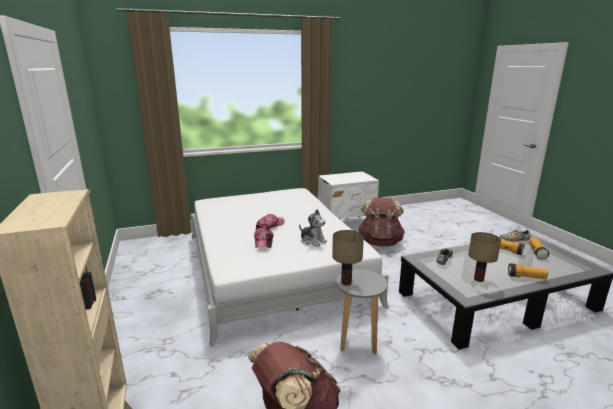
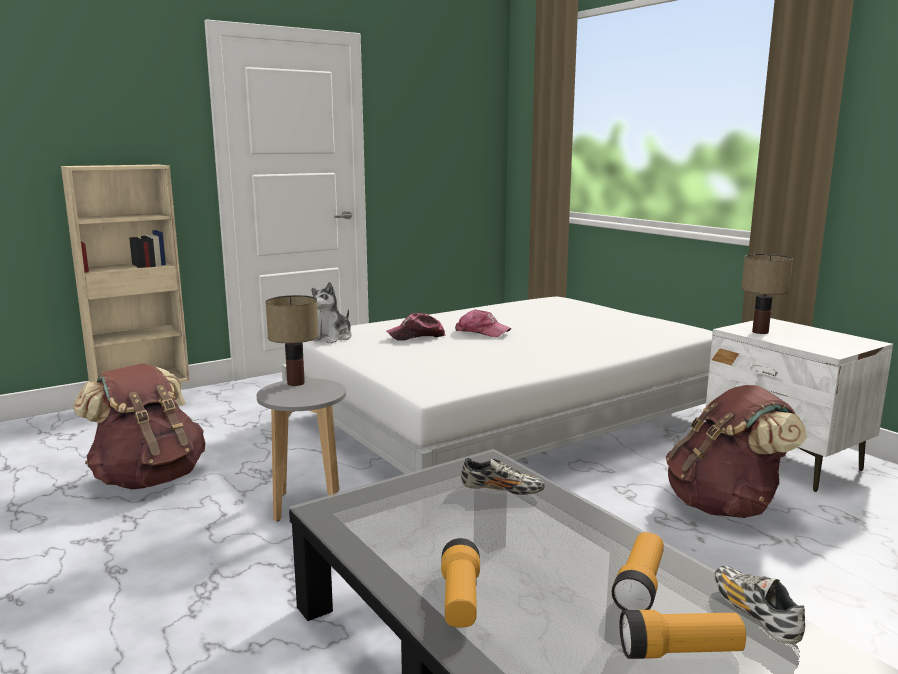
camera: 75 degrees right, 5 degrees down
(312, 241) = (445, 359): plush toy -> plush toy (333, 338)
(478, 279) = (415, 526): table lamp -> table lamp (760, 332)

